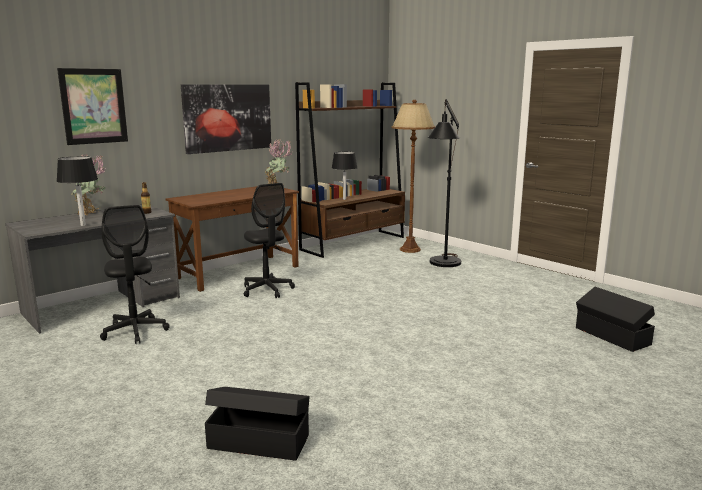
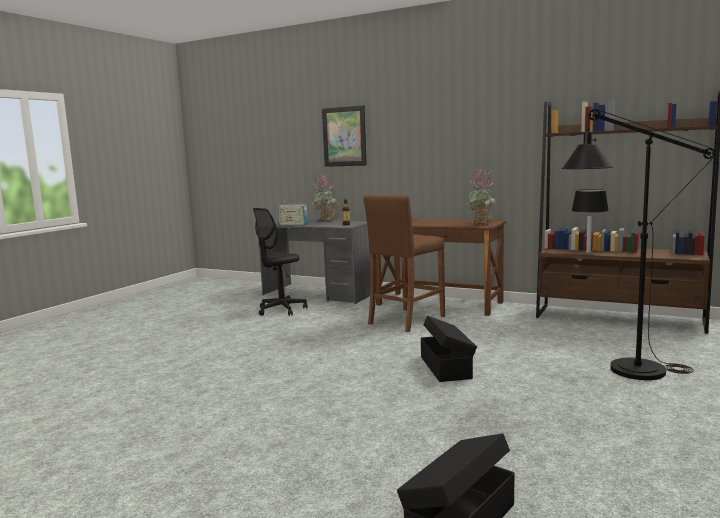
camera: 70 degrees right, 5 degrees down
(83, 225) = (293, 225): black table lamp -> radio
(227, 117) = (461, 145): picture -> none
(258, 441) = (123, 374): black storage box -> black storage box (446, 367)
(267, 290) = (406, 320): black office chair -> brown stool
(409, 249) = (655, 345): brown floor lamp -> none

